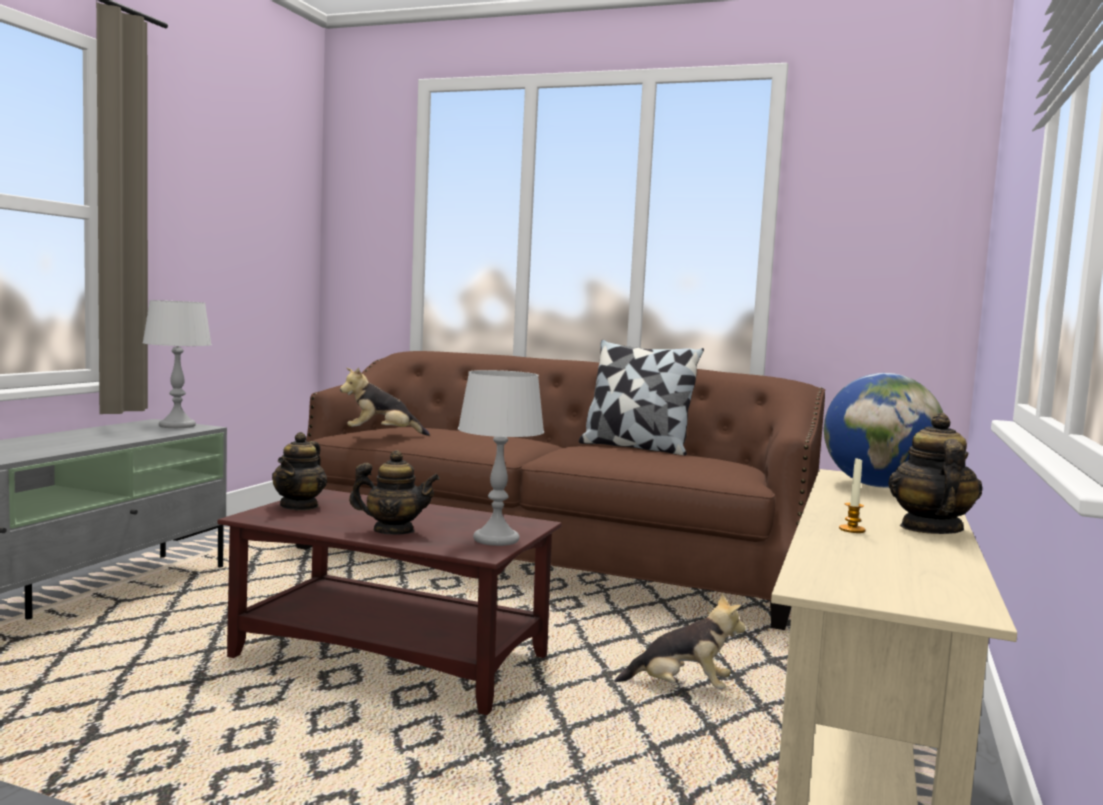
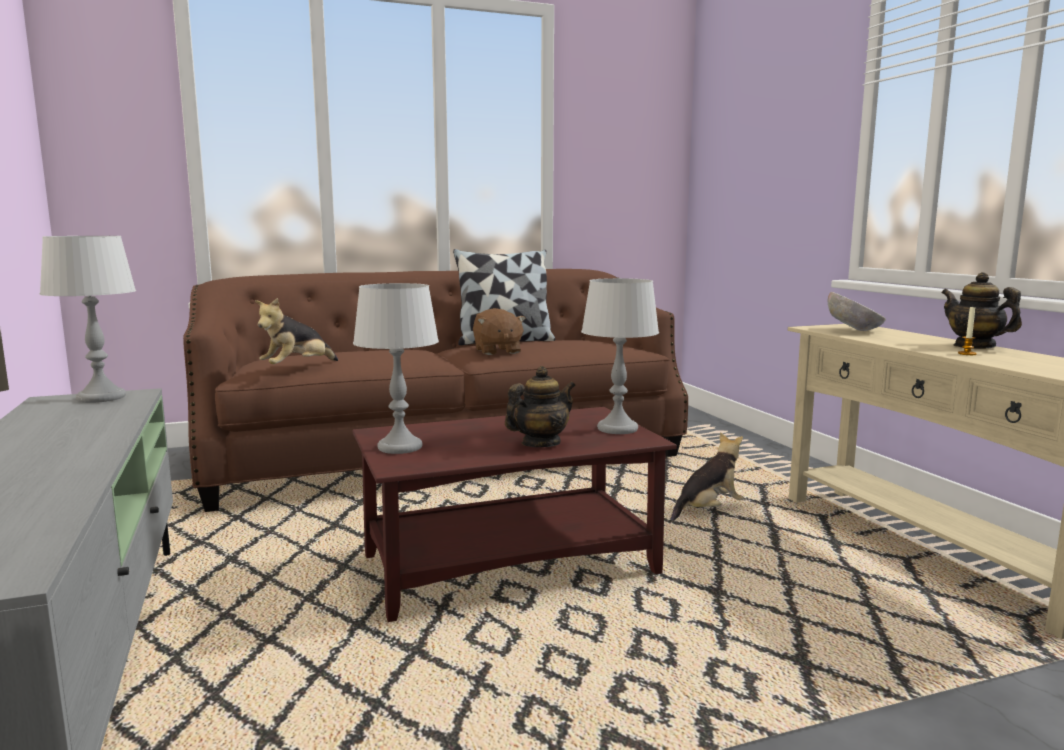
camera: 40 degrees left, 5 degrees up
(300, 506) = (400, 447): teapot -> grey table lamp
(585, 453) = (497, 351): none -> brown plush toy
(878, 486) = (854, 330): globe -> bowl

